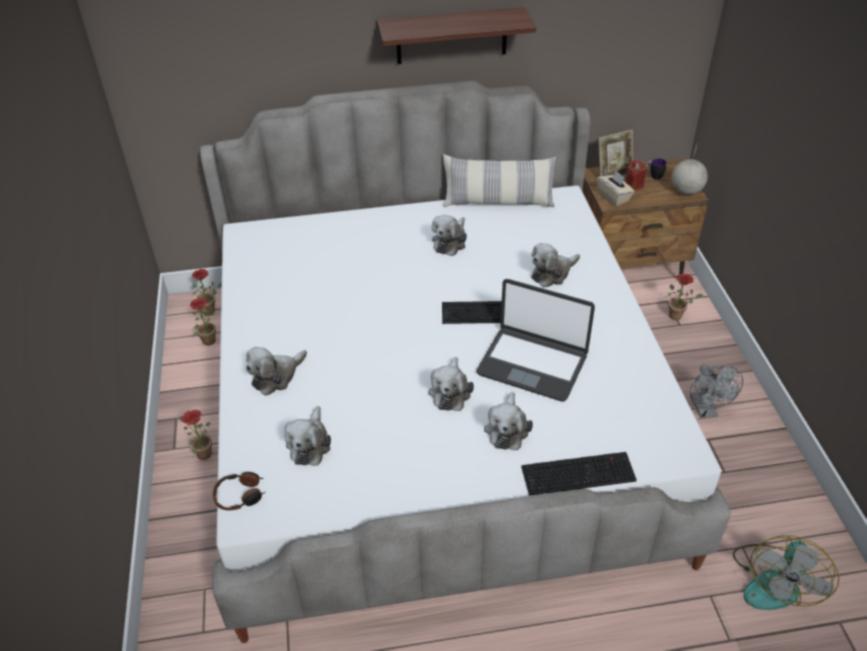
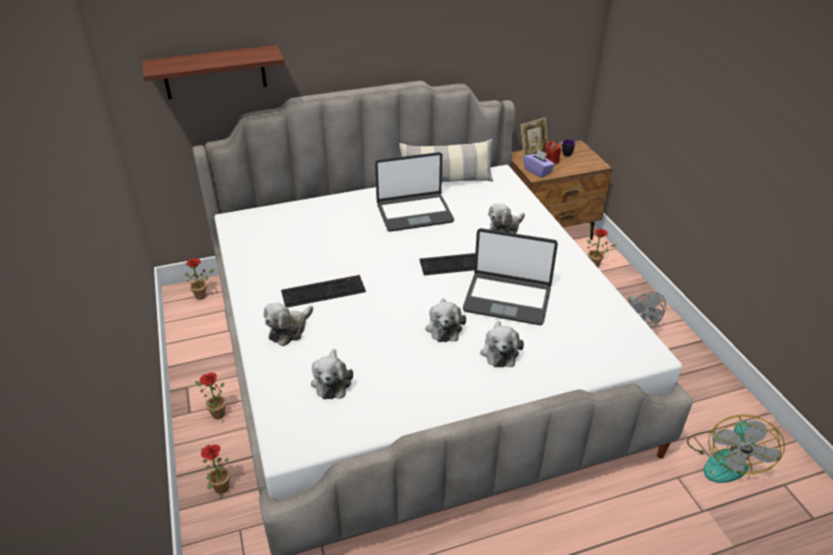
camera: 10 degrees left, 5 degrees down
(207, 339) = (203, 319): potted plant -> potted plant (219, 486)
(240, 495) = (278, 430): headphones -> none
(450, 242) = (414, 213): plush toy -> laptop
(451, 36) = (401, 43): shelf -> shelf (214, 72)
(579, 472) = (568, 378): keyboard -> keyboard (324, 290)
(613, 197) = (537, 171): beige tissue box -> purple tissue box
(685, 191) = (592, 163): globe -> none

